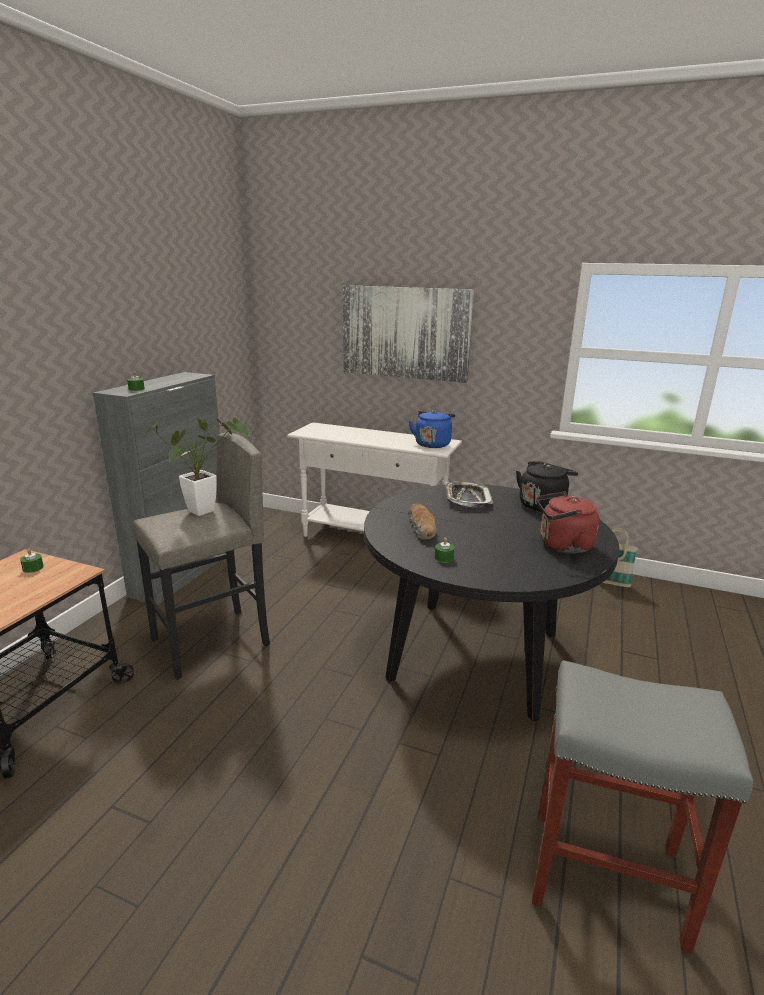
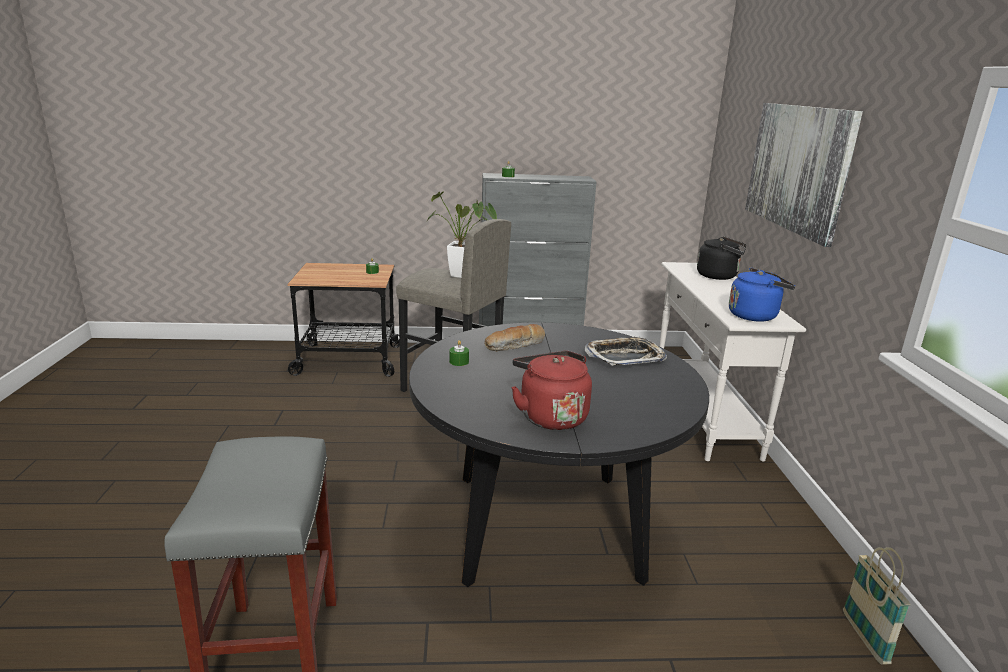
camera: 65 degrees right, 0 degrees up
(543, 505) = (666, 398): black kettle -> black kettle (719, 276)

